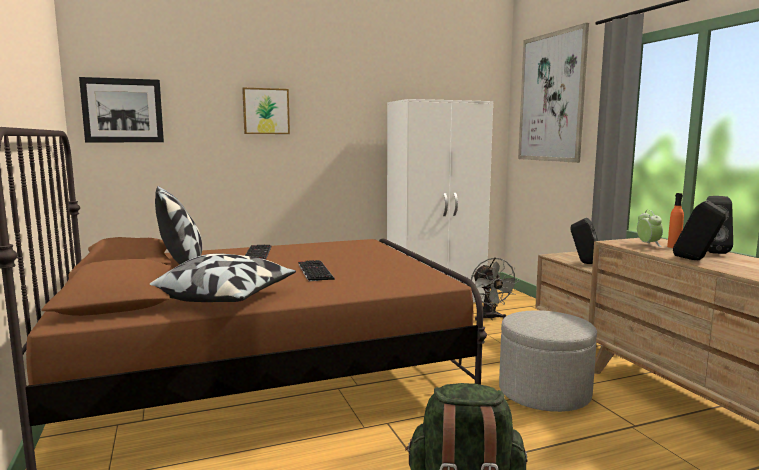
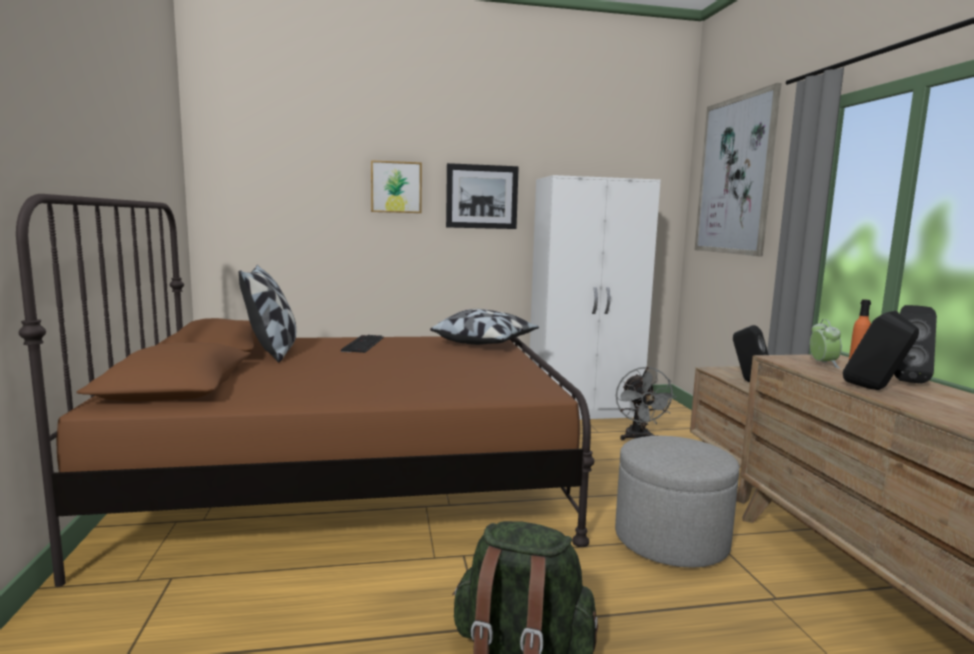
camera: 10 degrees right, 0 degrees up
(123, 110) = (243, 183): picture -> picture (482, 196)
(227, 298) = (287, 394): pillow -> pillow (486, 343)
(313, 271) = (406, 369): keyboard -> none

